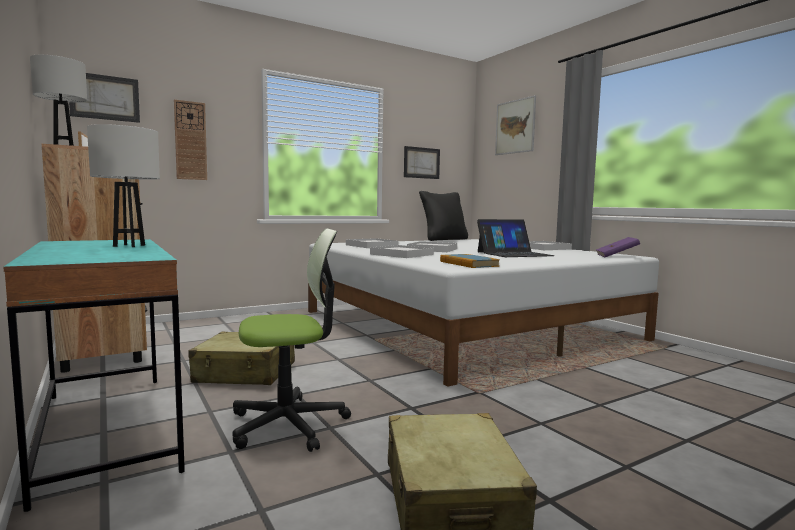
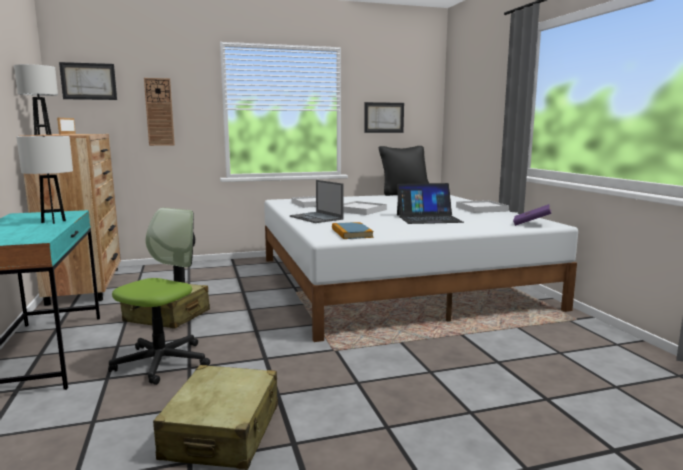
camera: 15 degrees right, 5 degrees up
(288, 424) = (162, 362): office chair -> office chair turned 60 degrees counterclockwise
(402, 254) = (317, 218): white tray -> laptop
(515, 126) = (475, 79): picture -> none

